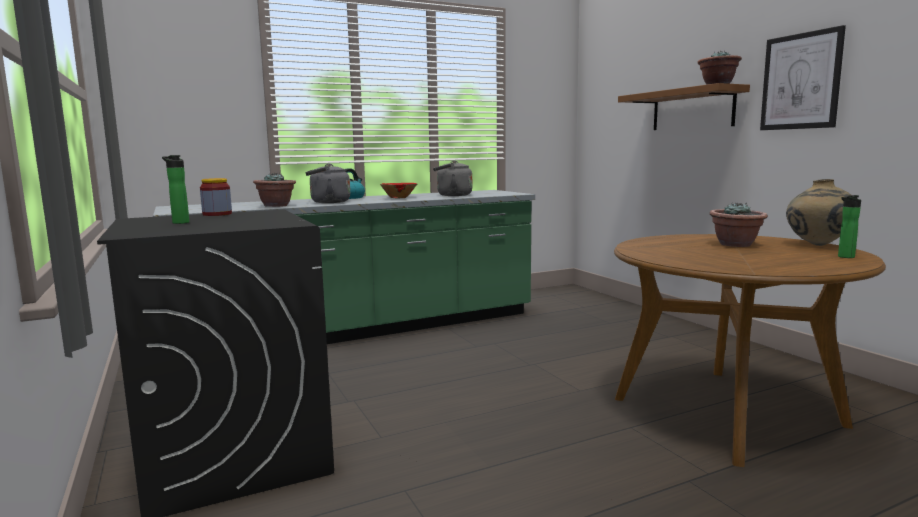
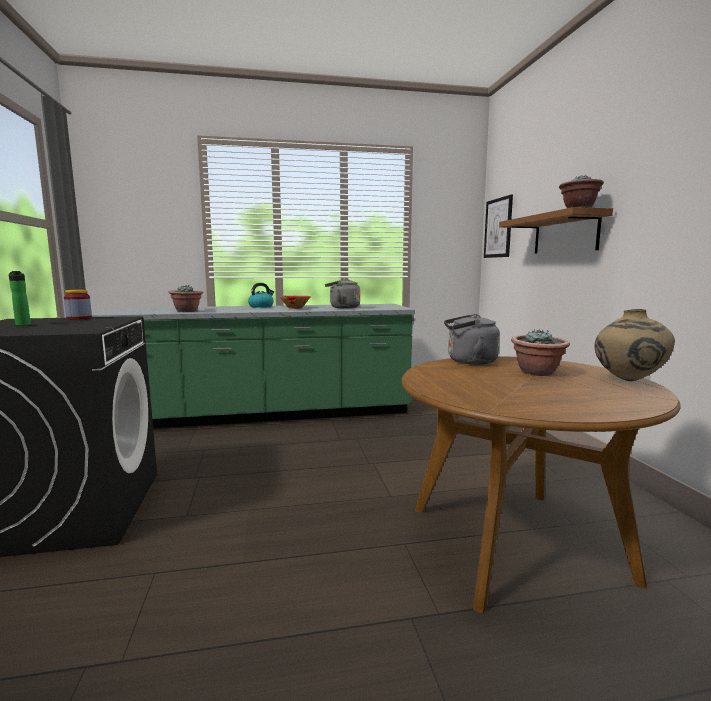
camera: 15 degrees right, 0 degrees up
(327, 202) = (231, 310): grey kettle -> grey kettle (468, 361)
(801, 81) = (658, 203): picture -> picture (498, 228)
(845, 257) = (633, 399): bottle -> none

